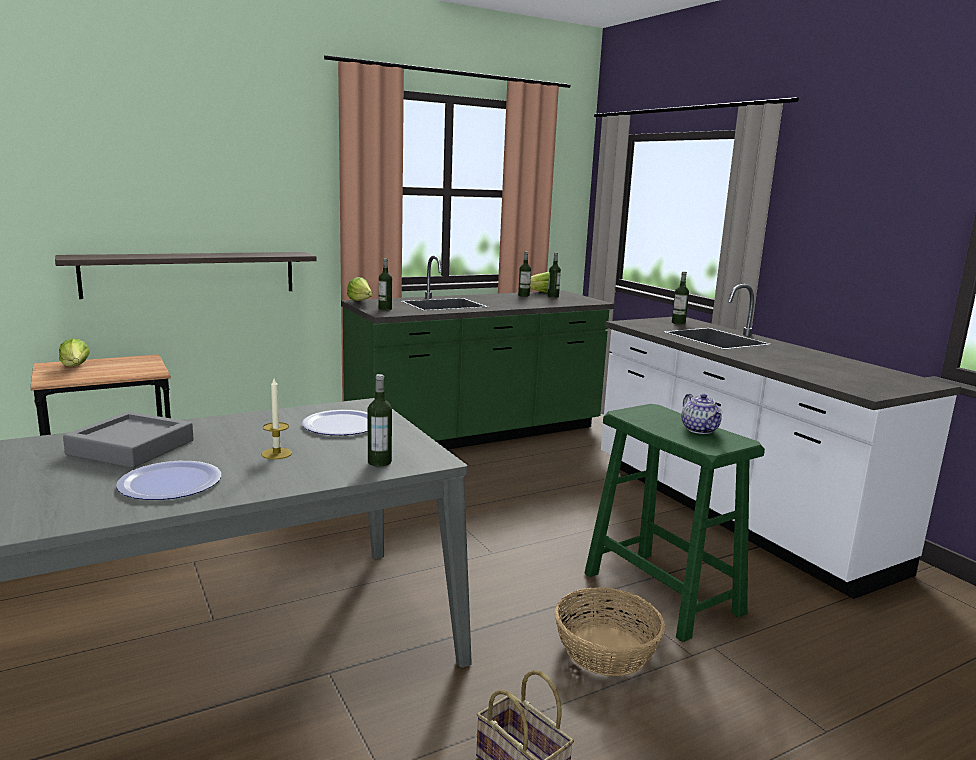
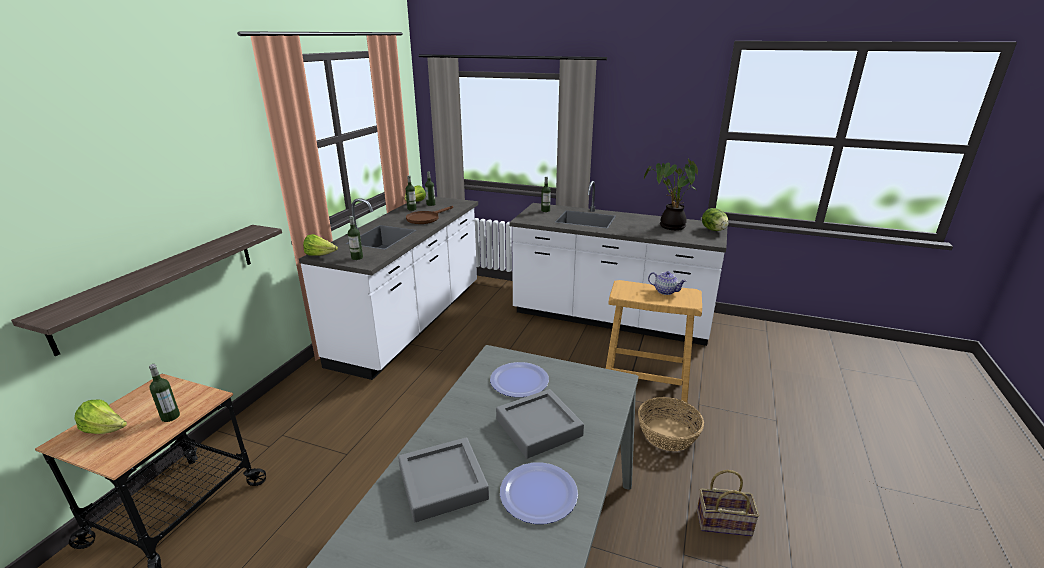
camera: 40 degrees left, 10 degrees up
(276, 453) = (538, 427): candle -> grey tray
(379, 462) = (599, 399): bottle -> bottle (170, 417)
(477, 435) = (411, 323): green counter -> white counter
(519, 302) = (426, 218): none -> brown frying pan
(662, 594) = (645, 386): green stool -> beige stool
(833, 367) = (669, 226): none -> potted plant
(907, 385) = (714, 230): none -> lettuce

